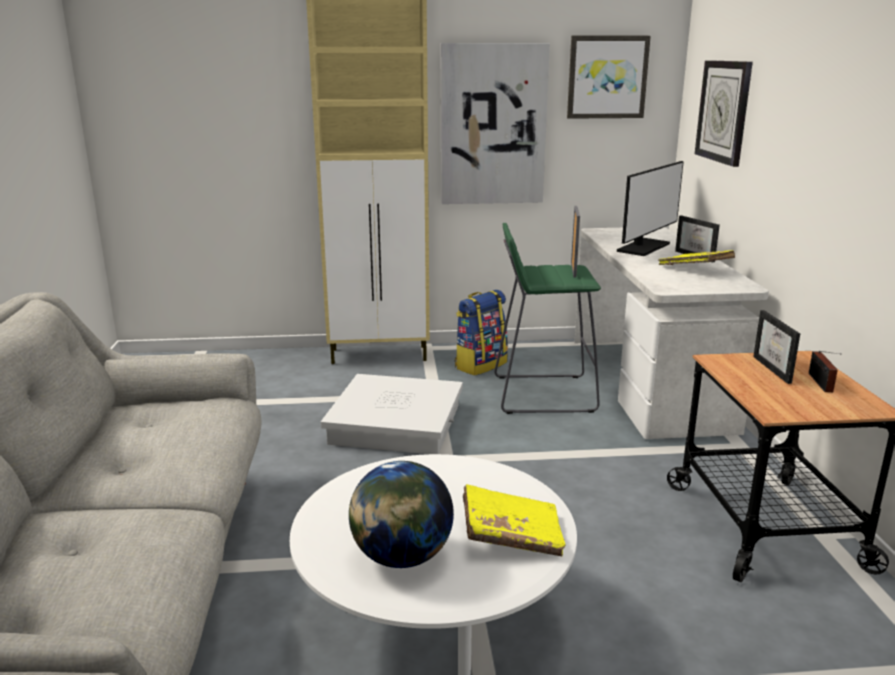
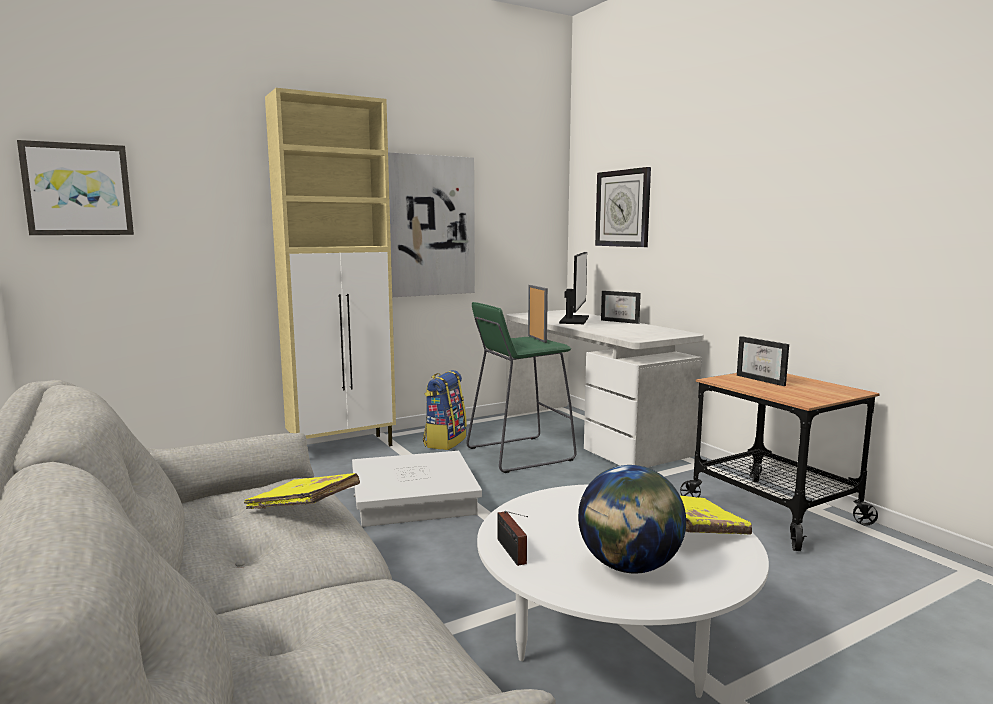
camera: 25 degrees left, 10 degrees down
(607, 77) = (516, 188): picture -> picture (78, 189)
(695, 269) = (634, 328): yellow book -> yellow book (304, 508)
(820, 383) = (802, 383): radio -> radio (512, 553)

